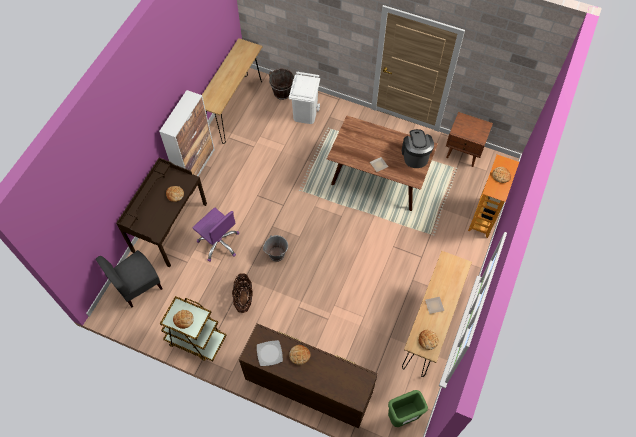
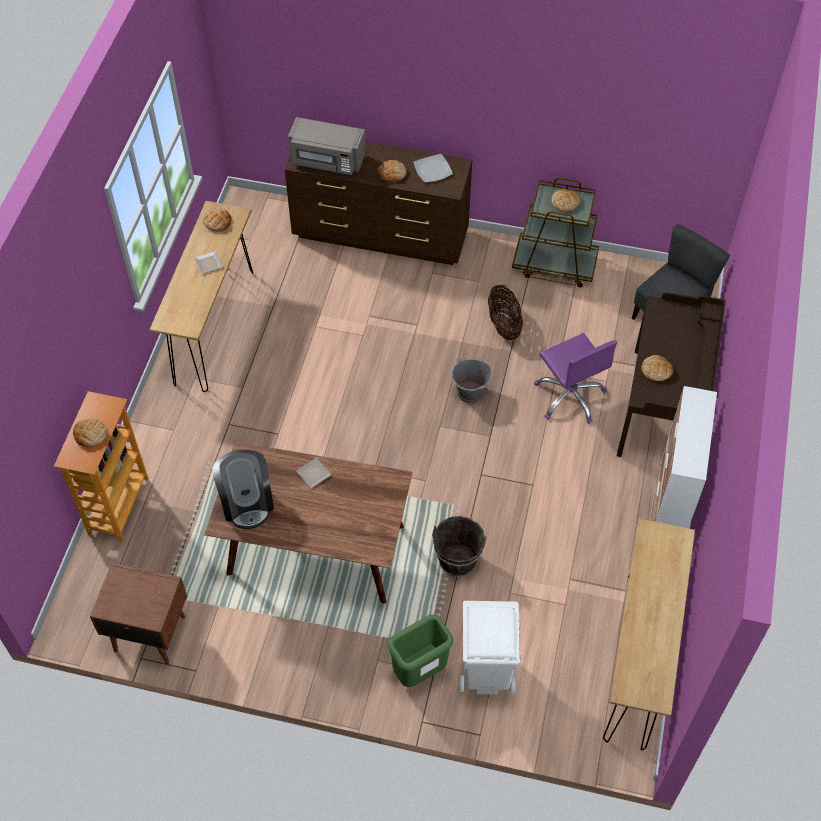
camera: 170 degrees right, 5 degrees down
(219, 243) = (570, 396): purple office chair -> purple office chair turned 150 degrees counterclockwise
(282, 92) = (549, 717): brown bucket -> brown bucket (457, 561)
(345, 376) = (327, 160): none -> grey microwave
(403, 417) = (248, 221): green trash can -> green trash can (419, 671)

